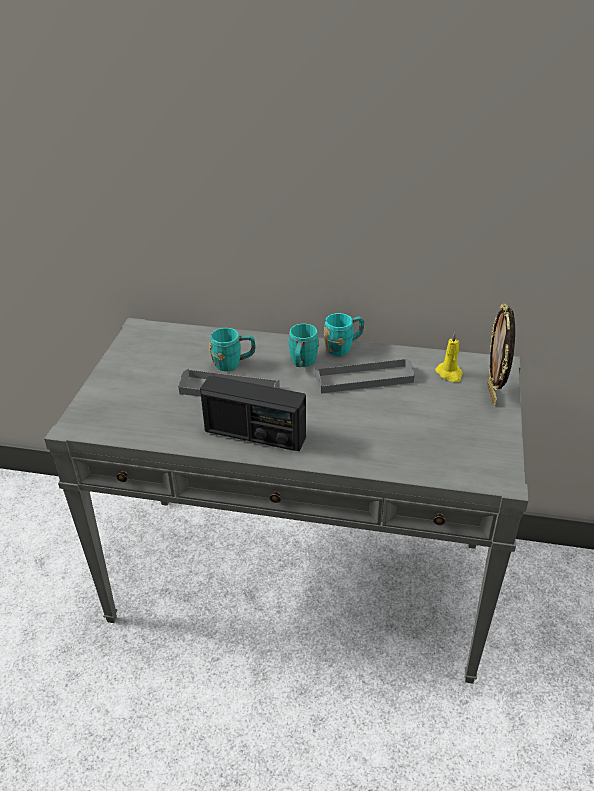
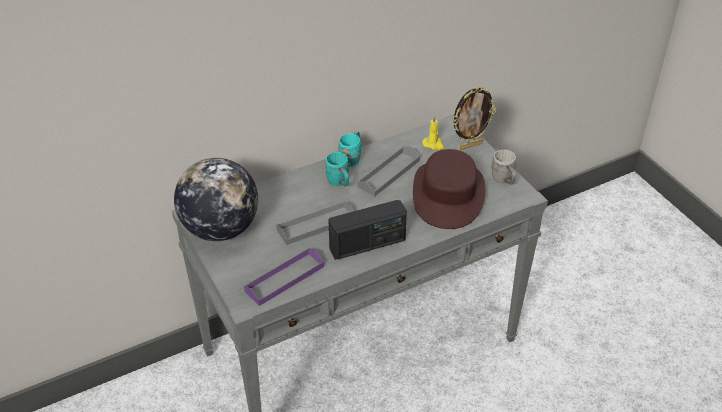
camera: 40 degrees left, 5 degrees up
(137, 422) = (284, 279): none -> purple tray
(144, 351) = (220, 229): none -> globe
(233, 363) = (295, 205): turquoise mug -> none
(405, 431) = (448, 194): none -> brown hat
(493, 394) = (470, 145): picture frame -> picture frame turned 75 degrees counterclockwise
(493, 449) = (504, 180): none -> grey mug

